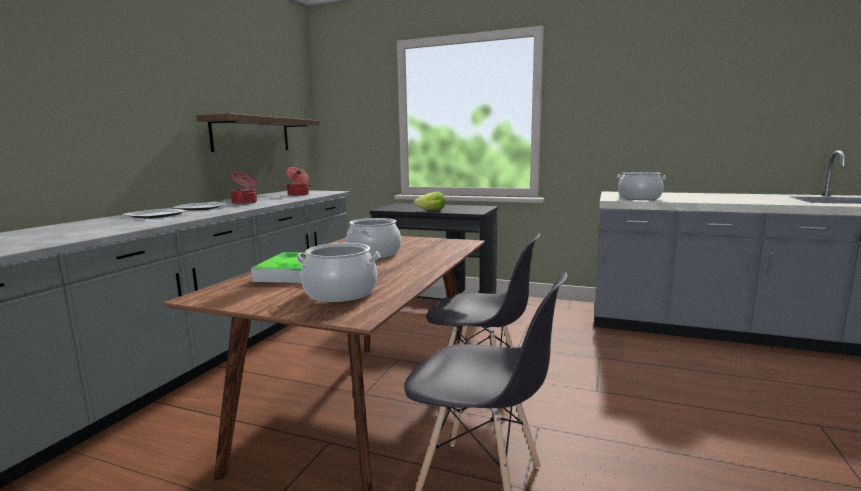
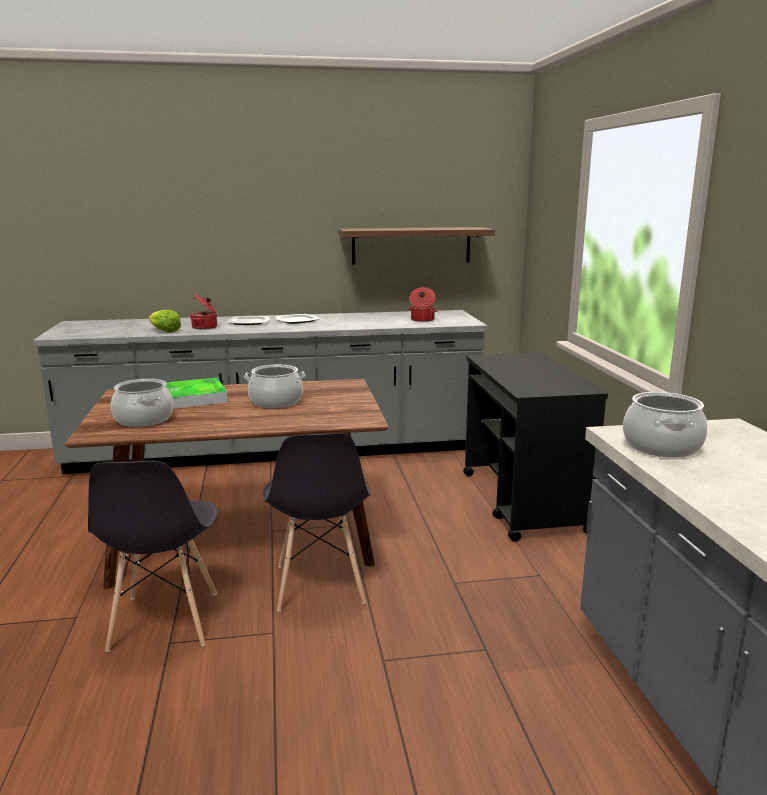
camera: 60 degrees right, 5 degrees up
(245, 203) = (341, 321): cooking pot -> cooking pot (205, 327)
(431, 210) = (504, 374): lettuce -> lettuce (164, 331)

